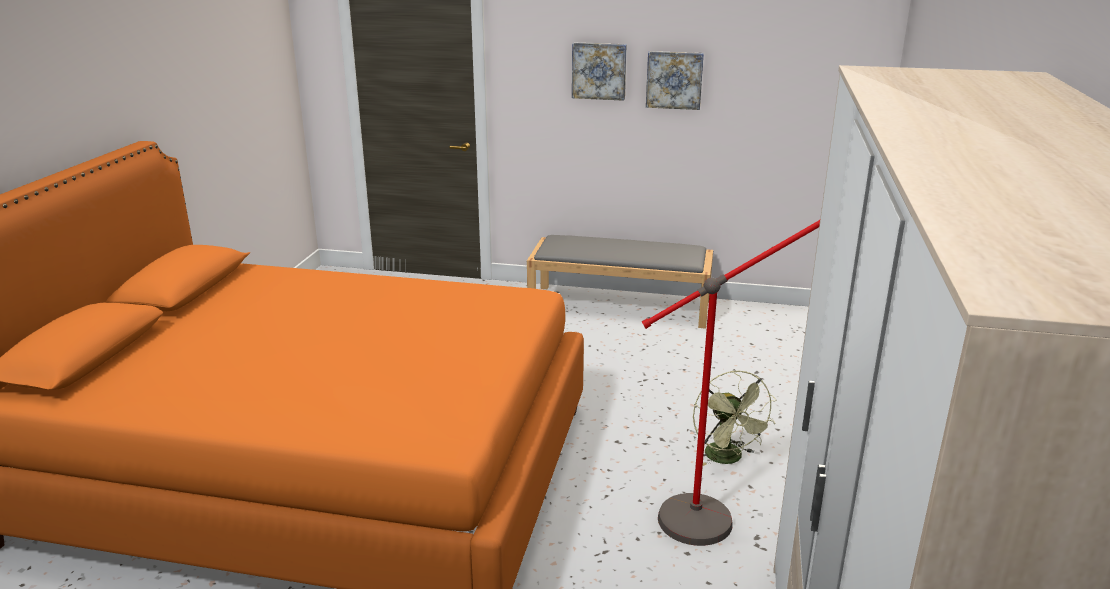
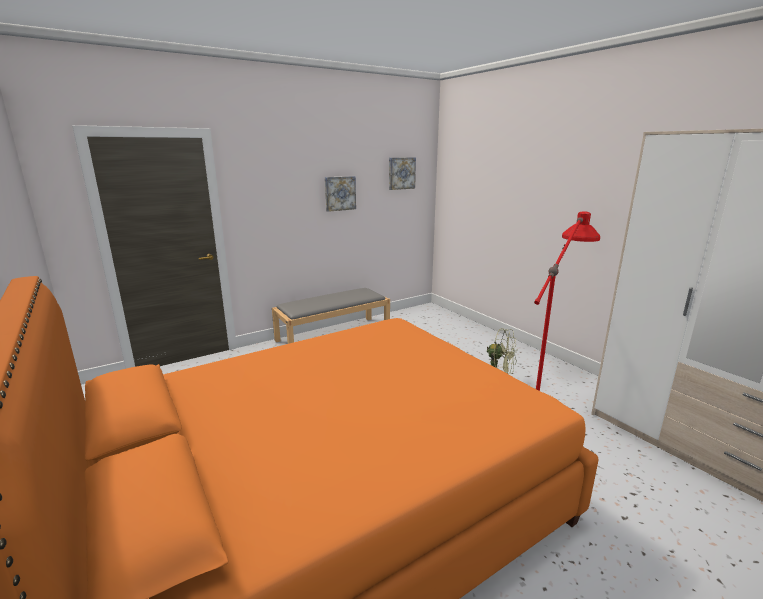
camera: 45 degrees left, 5 degrees down
(599, 71) = (297, 192): picture -> picture (401, 173)

